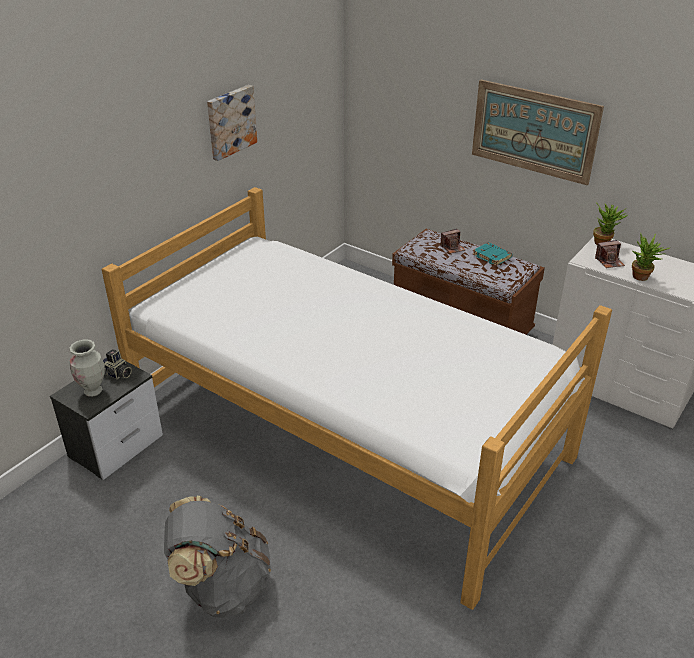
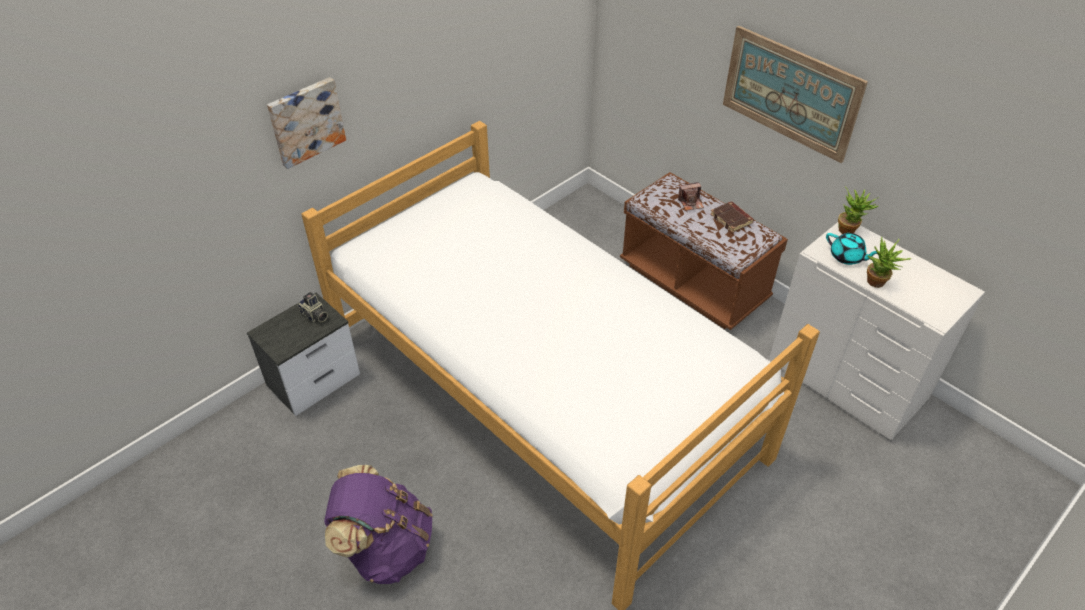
camera: 10 degrees right, 10 degrees up
(93, 391) = (288, 333): vase -> none
(222, 586) = (386, 547): grey backpack -> purple backpack
(230, 121) = (453, 55): picture -> picture (305, 121)
(492, 256) = (732, 219): turquoise book -> brown book
(609, 261) = (847, 257): camera -> turquoise teapot

